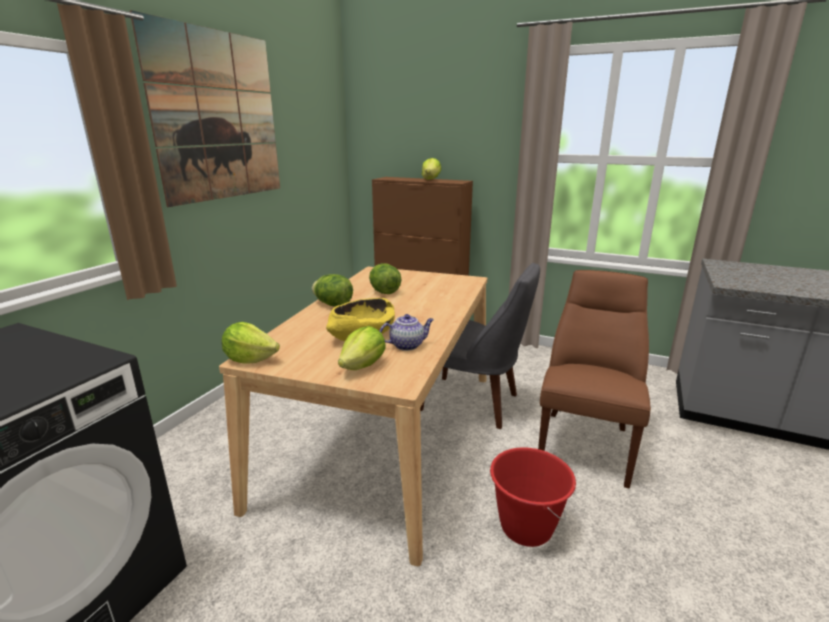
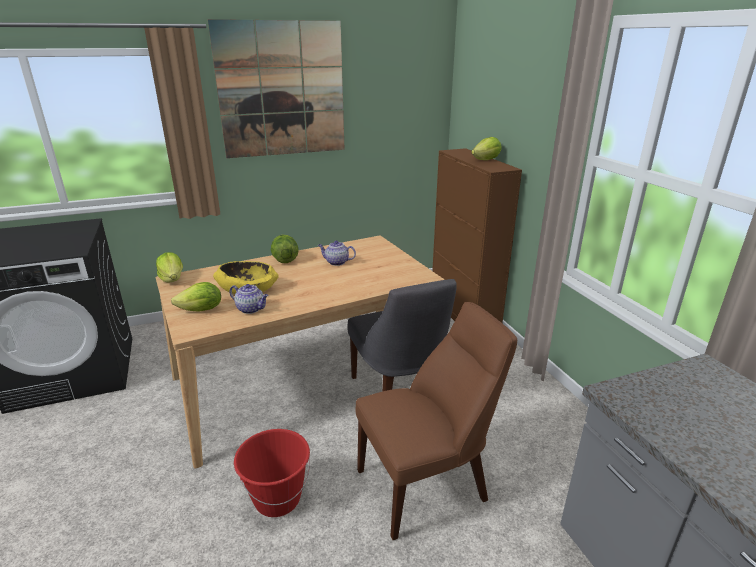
camera: 45 degrees right, 5 degrees up
(384, 292) = (336, 262): lettuce -> teapot

